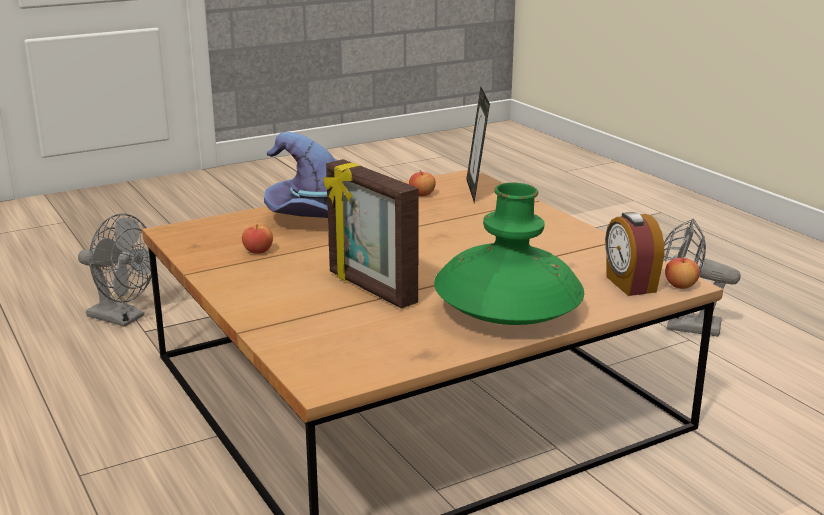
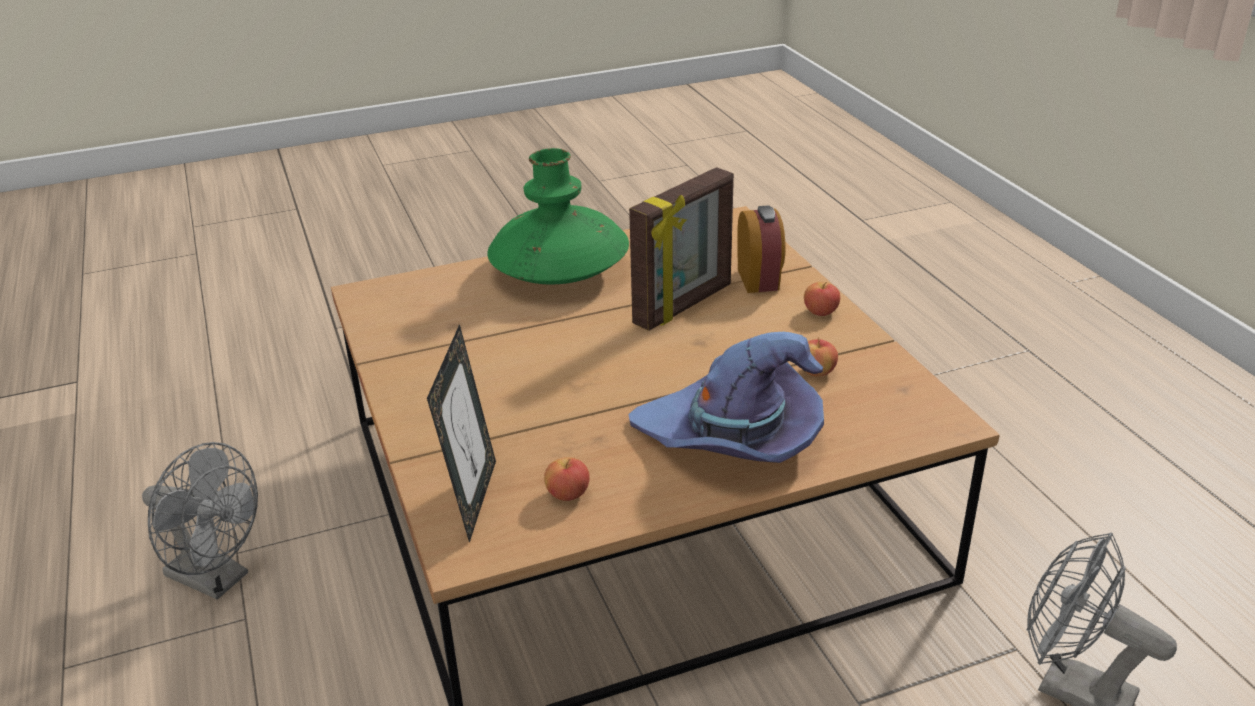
camera: 170 degrees left, 10 degrees up
(370, 289) = (684, 305): picture frame -> picture frame turned 75 degrees clockwise
(629, 284) = (417, 295): alarm clock -> alarm clock (759, 279)
(680, 286) = (368, 290): apple -> apple (820, 312)

